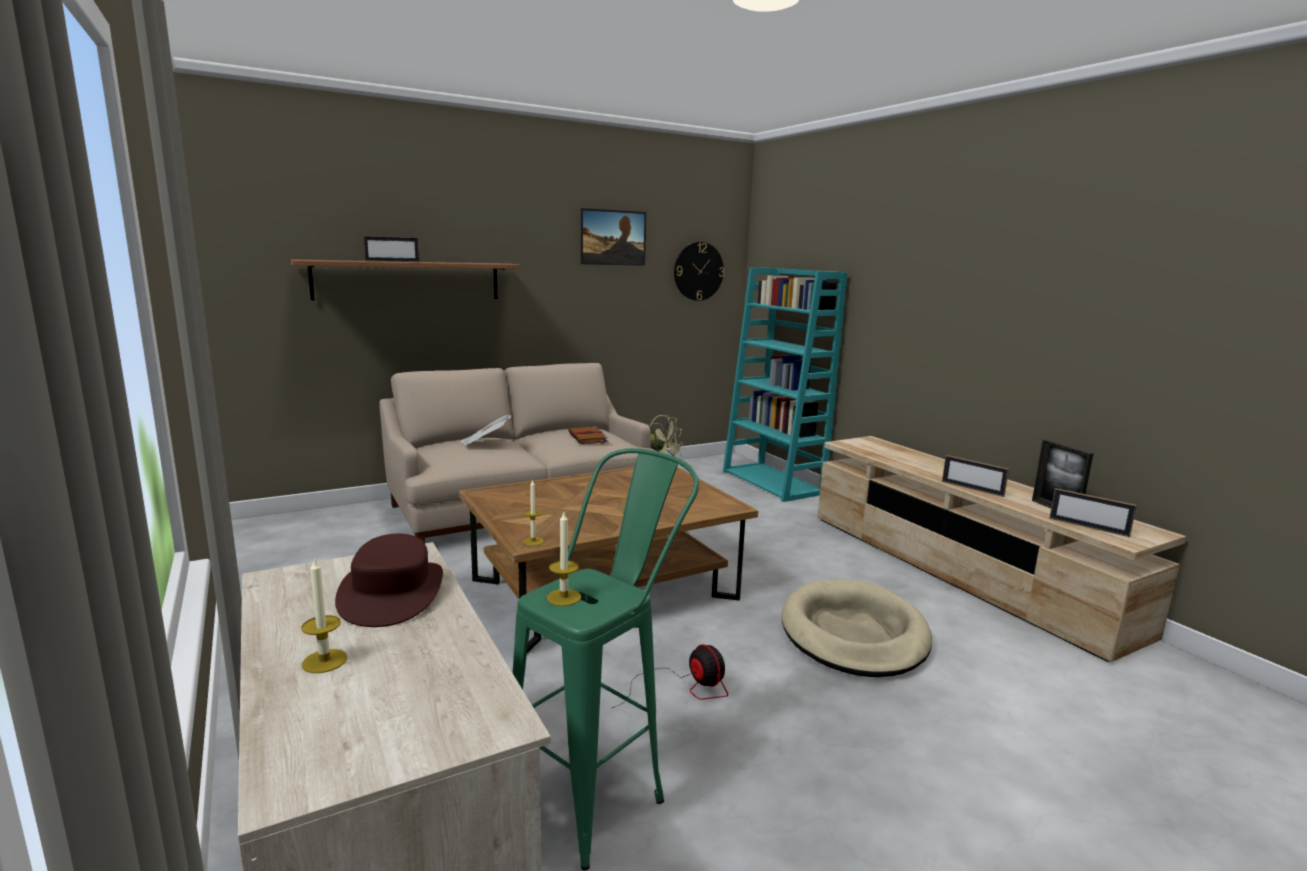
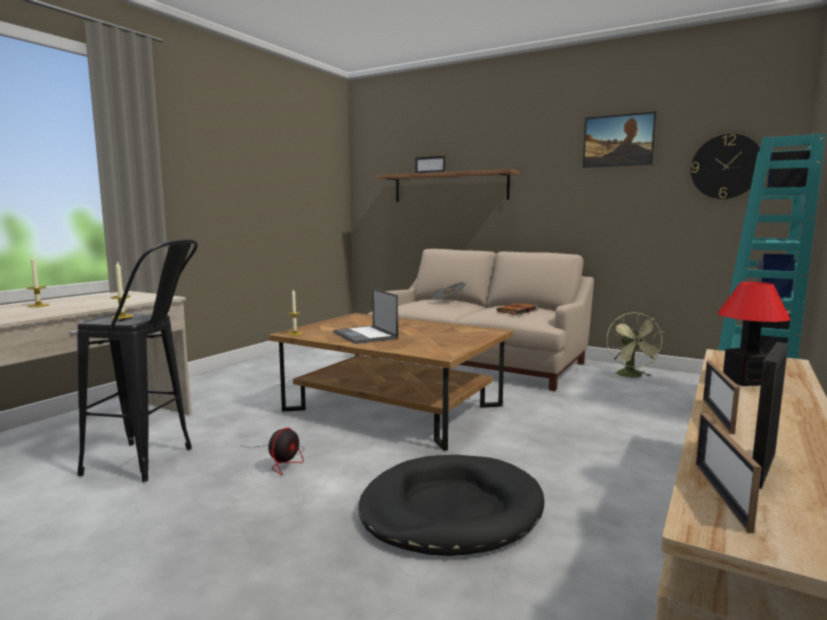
camera: 60 degrees right, 5 degrees down
(392, 593) = (113, 301): brown hat -> none
(600, 790) = (152, 463): green stool -> black stool
(602, 513) = (365, 335): none -> laptop
(853, 634) = (450, 510): beige dog bed -> black dog bed
(908, 461) = (745, 381): none -> table lamp

